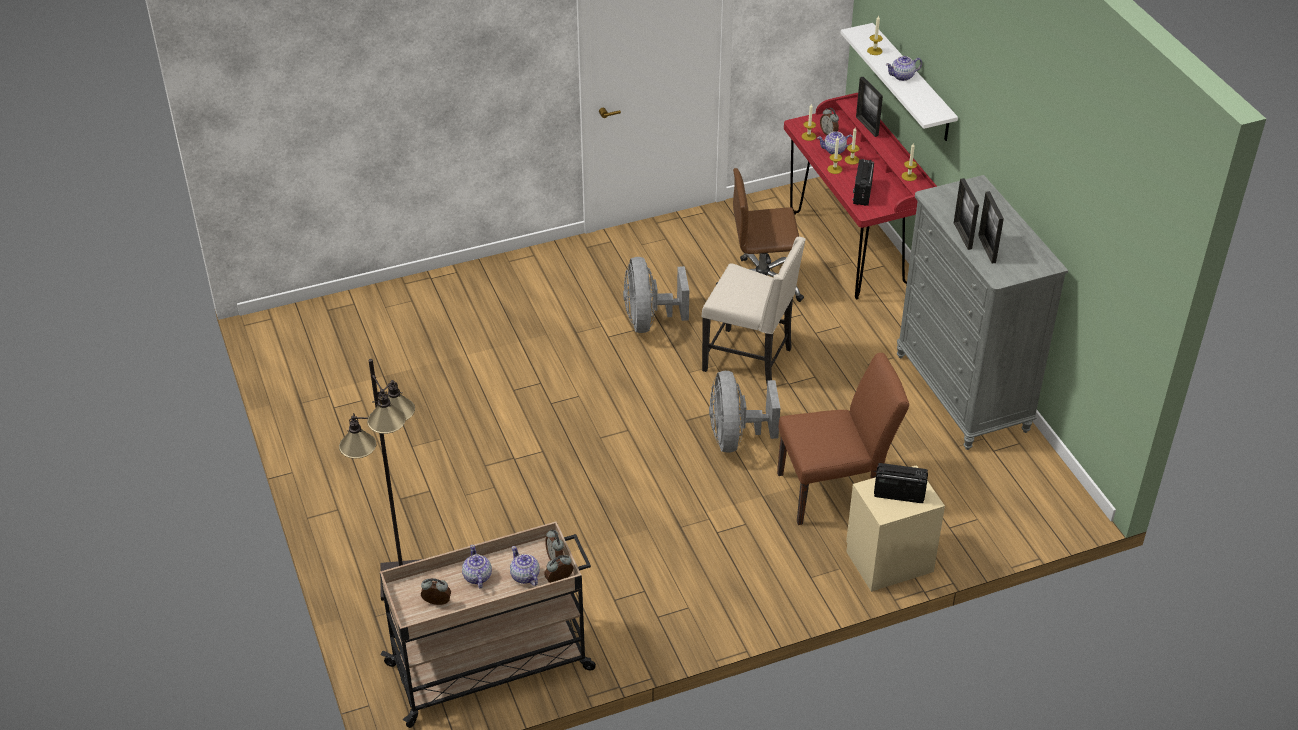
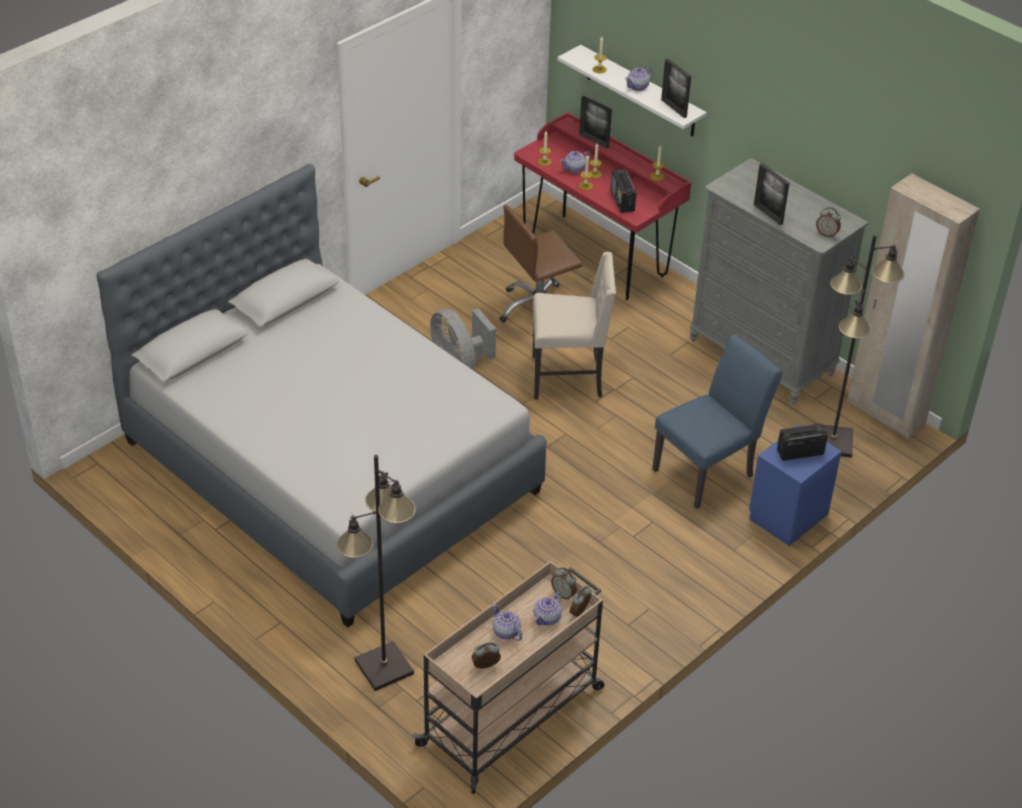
camera: 25 degrees left, 0 degrees up
(472, 380) = (331, 466): none -> grey bed
(525, 576) = (547, 618): teapot -> teapot turned 90 degrees counterclockwise
(735, 437) = (598, 449): grey fan -> none
(829, 133) = (560, 155): alarm clock -> alarm clock (827, 234)
(835, 490) = (709, 470): brown chair -> blue chair
(889, 561) = (788, 516): beige nightstand -> blue nightstand
(985, 500) = (833, 442): none -> black floor lamp
(987, 249) = (794, 220): picture frame -> picture frame (673, 108)
(1061, 487) = (885, 413): none -> beige wardrobe

